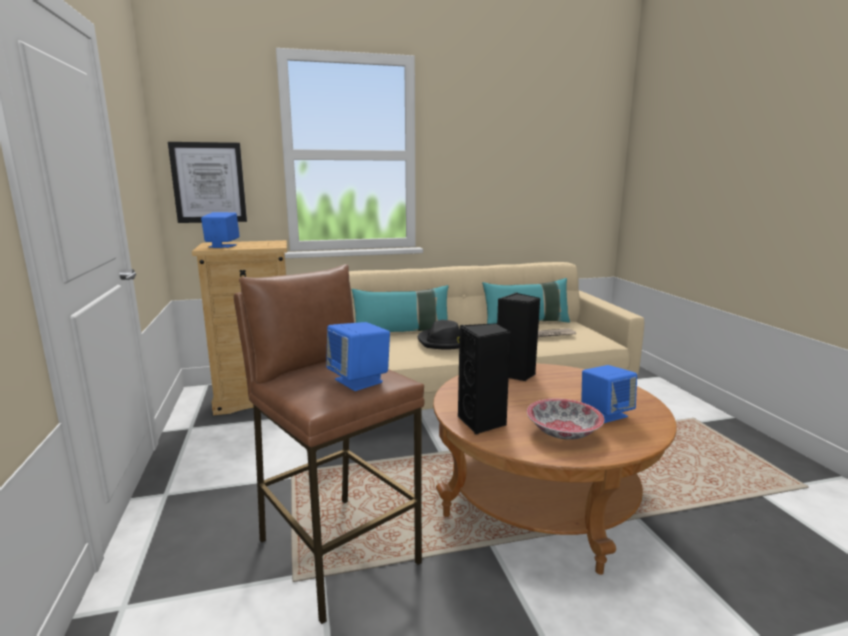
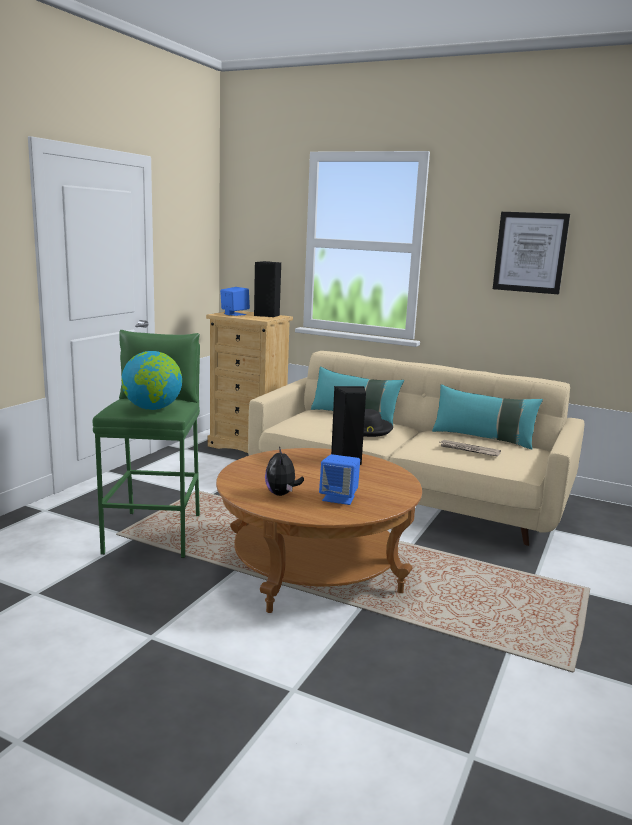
camera: 40 degrees right, 0 degrees up
(209, 183) = (252, 262): picture -> picture (530, 252)
(337, 551) = (155, 533): brown stool -> green stool
(359, 381) = (152, 408): blue speaker -> globe
(483, 422) = (249, 472): black speaker -> black speaker (267, 315)
(564, 432) = (282, 494): bowl -> plush toy

